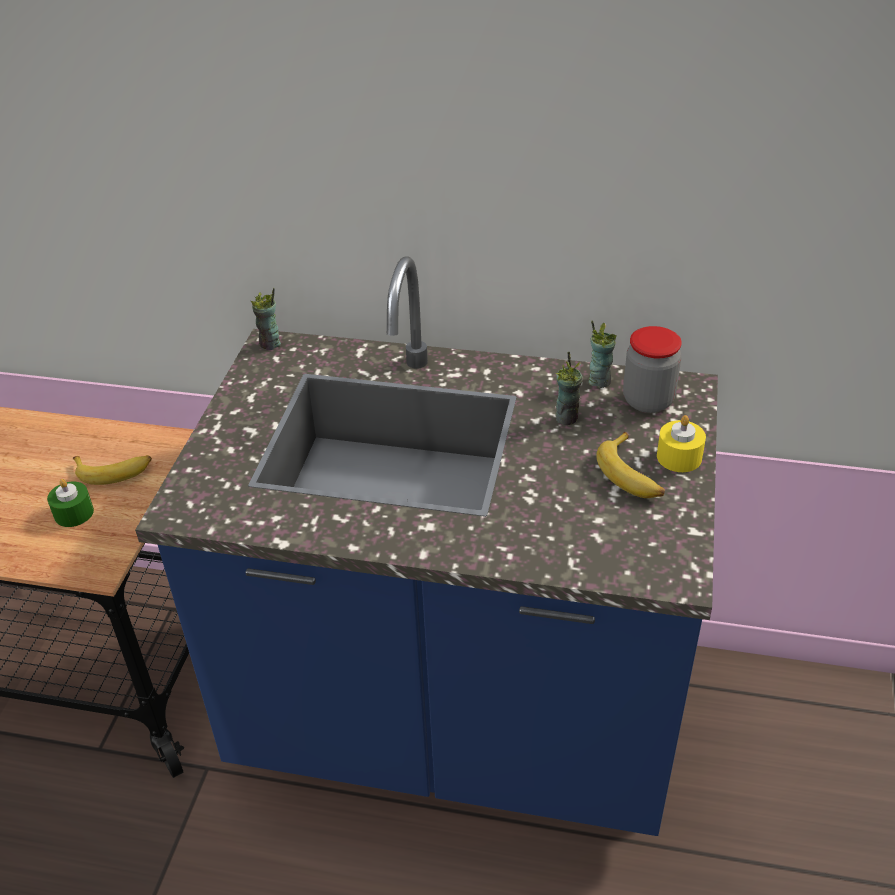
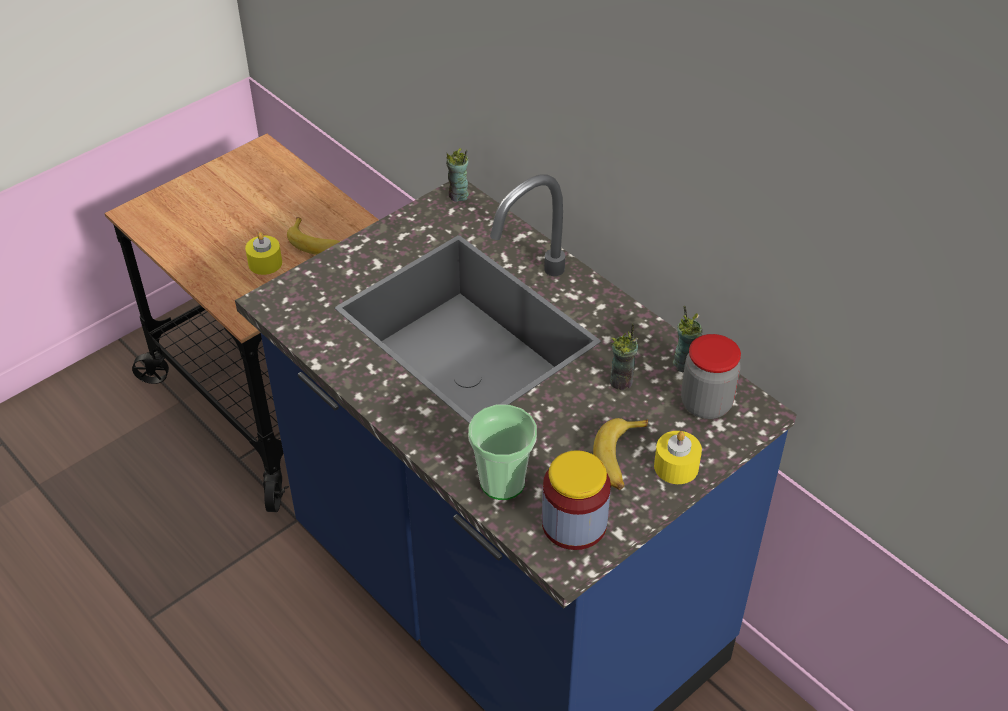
camera: 35 degrees right, 5 degrees up
(74, 513) = (265, 263): green candle -> yellow candle
(560, 546) = (502, 482): none -> cup
(653, 544) = (574, 524): none -> jar

